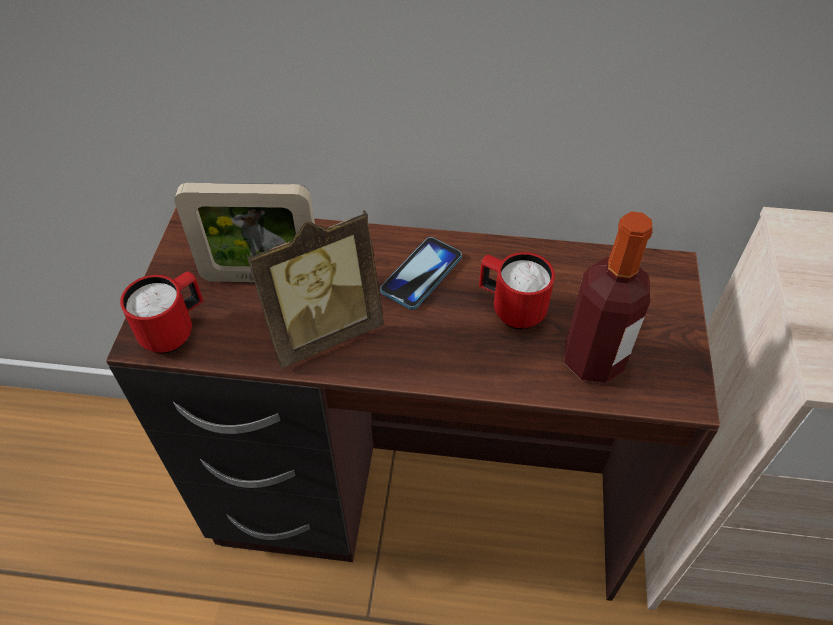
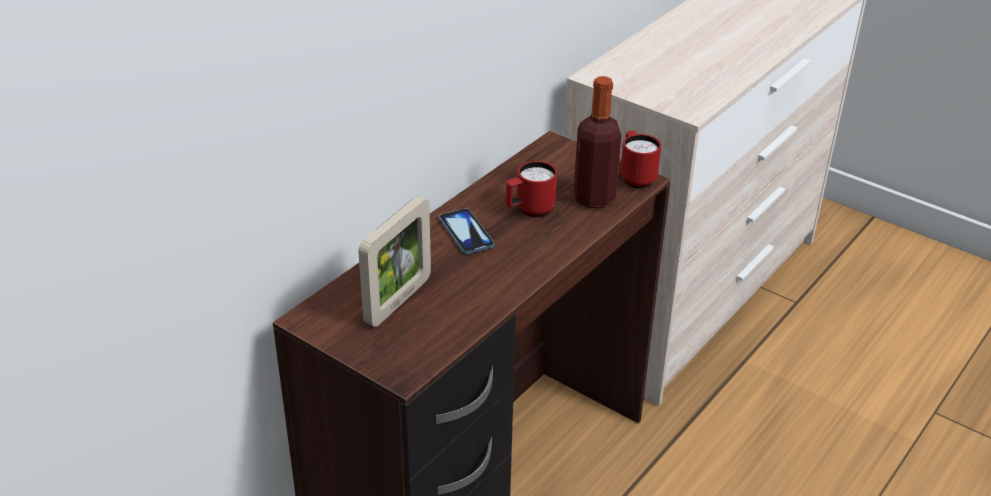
camera: 60 degrees left, 15 degrees down
(175, 331) = (410, 356): red mug -> red mug (635, 177)
(322, 331) = (475, 290): picture frame -> none

